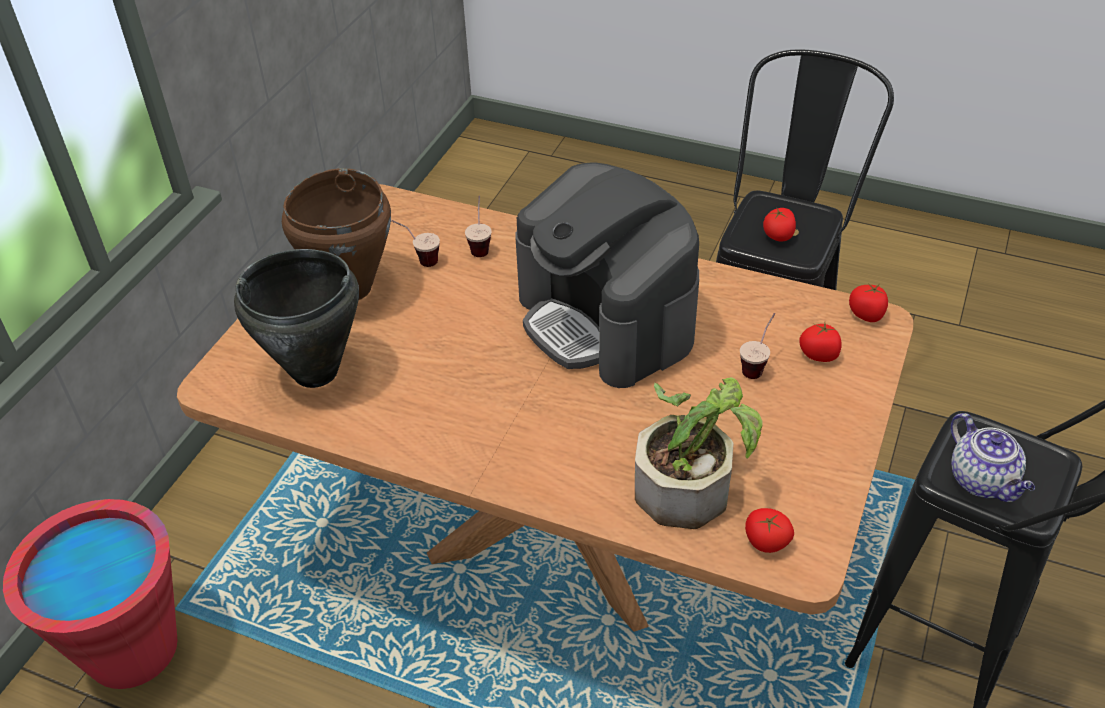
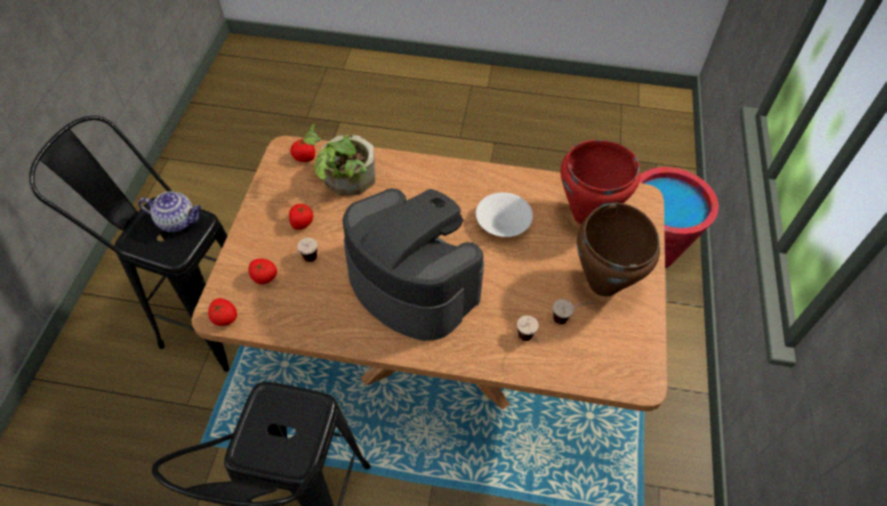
camera: 165 degrees right, 10 degrees up
(316, 372) = (586, 215): black cooking pot -> red cooking pot
(447, 379) = (503, 222): none -> white bowl
(778, 236) = (285, 419): tomato -> tomato (302, 223)
(983, 481) = (178, 221): teapot -> teapot turned 135 degrees clockwise

